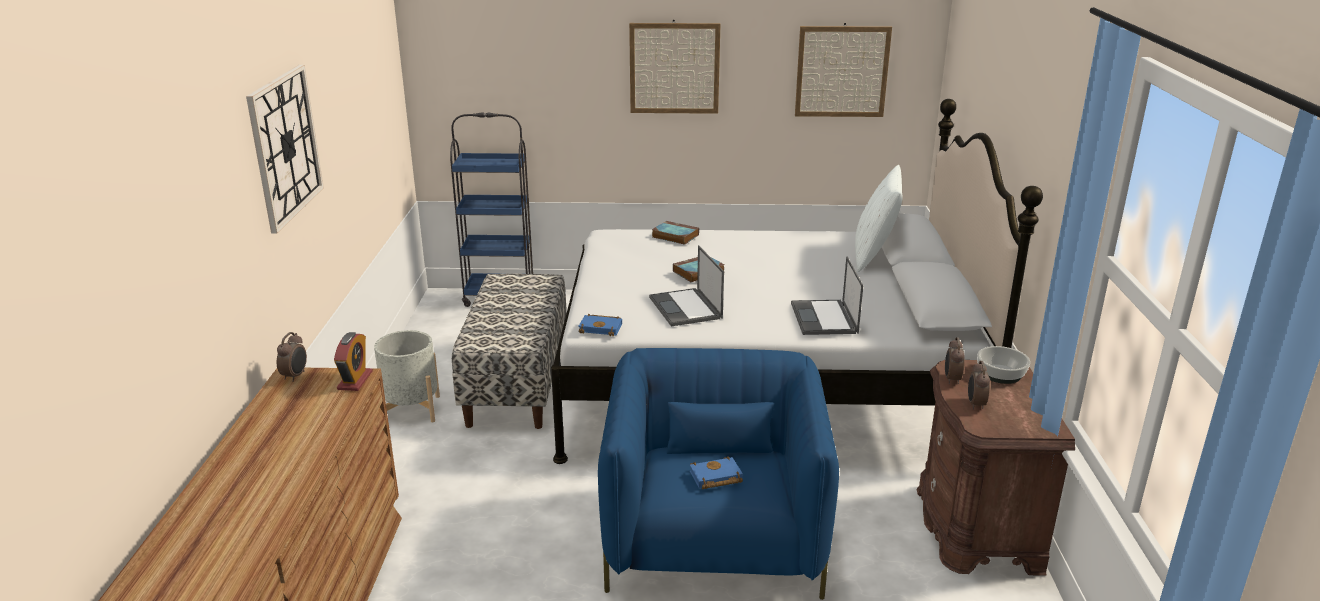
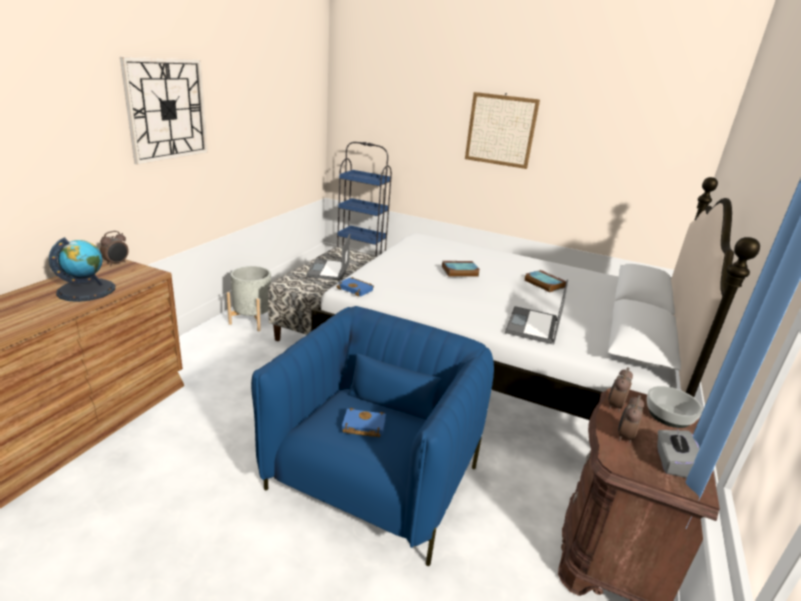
camera: 20 degrees right, 0 degrees up
(309, 419) = (86, 290): none -> globe
(355, 380) = (145, 275): alarm clock -> none
(674, 236) = (463, 246): book -> book (543, 283)
(686, 308) = (429, 292): laptop -> laptop (328, 270)
(842, 70) = (630, 149): picture -> none
(874, 256) = (610, 293): white pillow -> none
(1024, 414) = (672, 463): none -> grey tissue box

